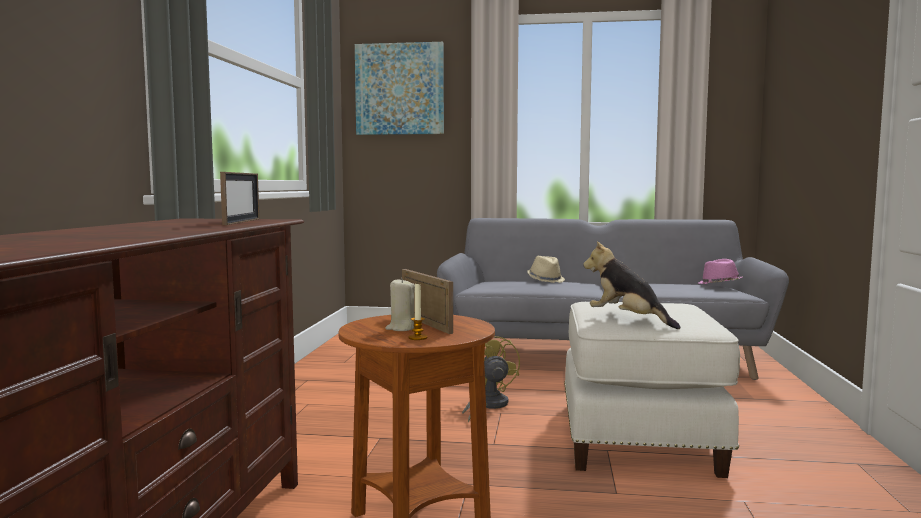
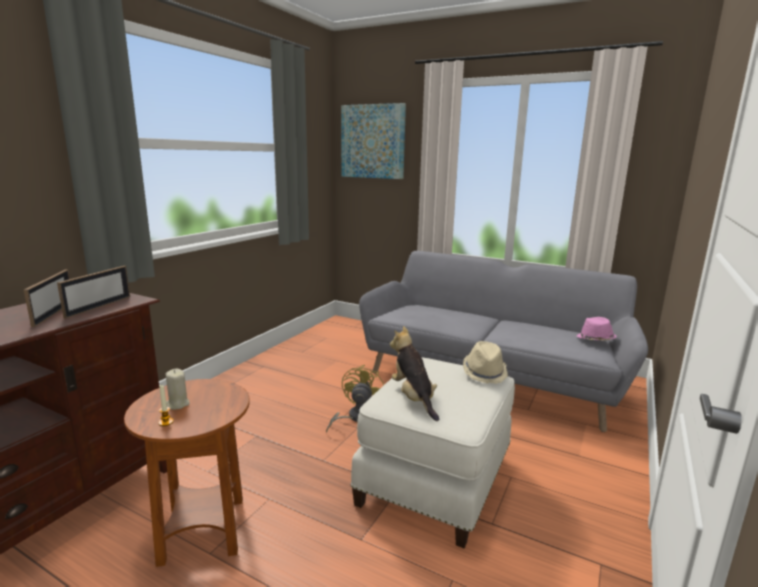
camera: 20 degrees right, 10 degrees up
(425, 323) = (204, 399): picture frame -> picture frame (54, 313)
(545, 280) = (453, 311): beige hat -> beige hat (484, 372)

